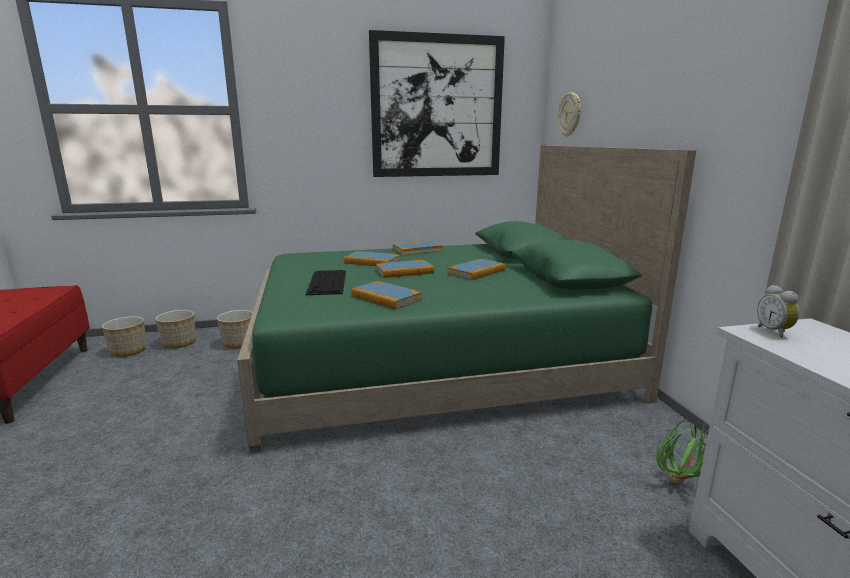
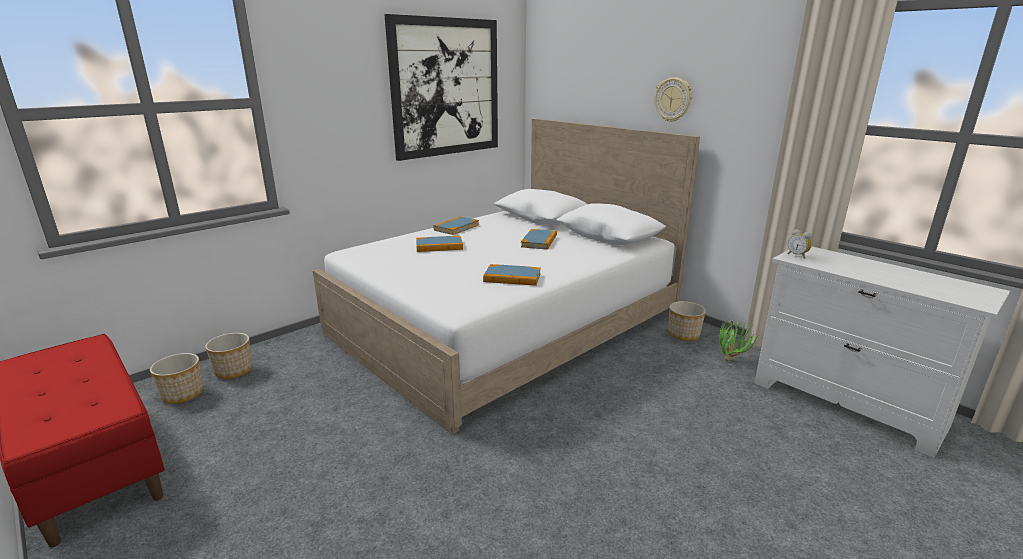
camera: 30 degrees left, 5 degrees up
(239, 343) = (304, 354): planter -> planter (684, 334)
(327, 282) = (439, 273): keyboard -> none
(404, 271) = (484, 251): book -> none
(435, 361) = (506, 323): green bed -> white bed
(570, 114) = (562, 94): wall clock -> wall clock (673, 100)

